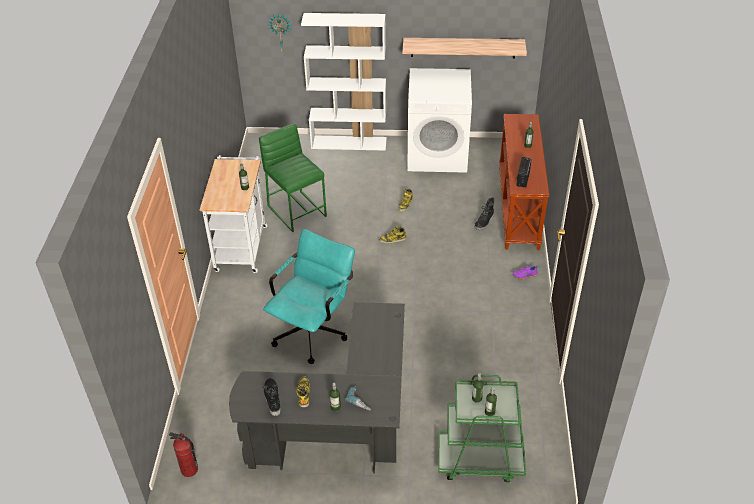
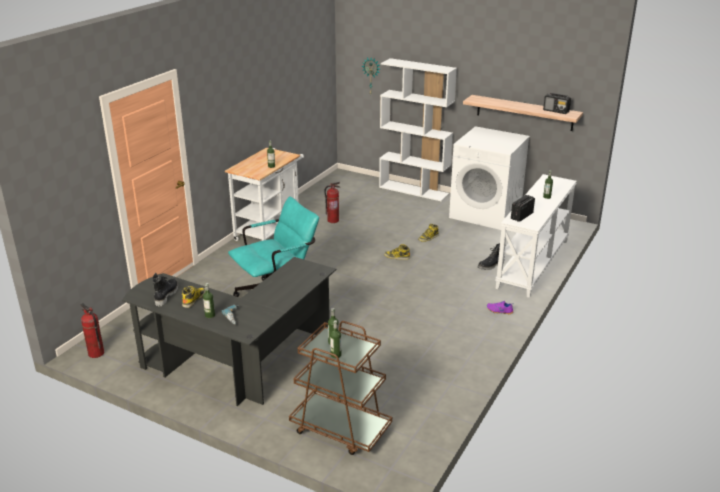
camera: 25 degrees right, 15 degrees down
(297, 210) = (333, 220): green stool -> fire extinguisher
(479, 460) = (340, 429): green cart -> brown cart
(501, 44) = (556, 111): none -> radio
(519, 207) = (533, 264): brown console table -> white console table

